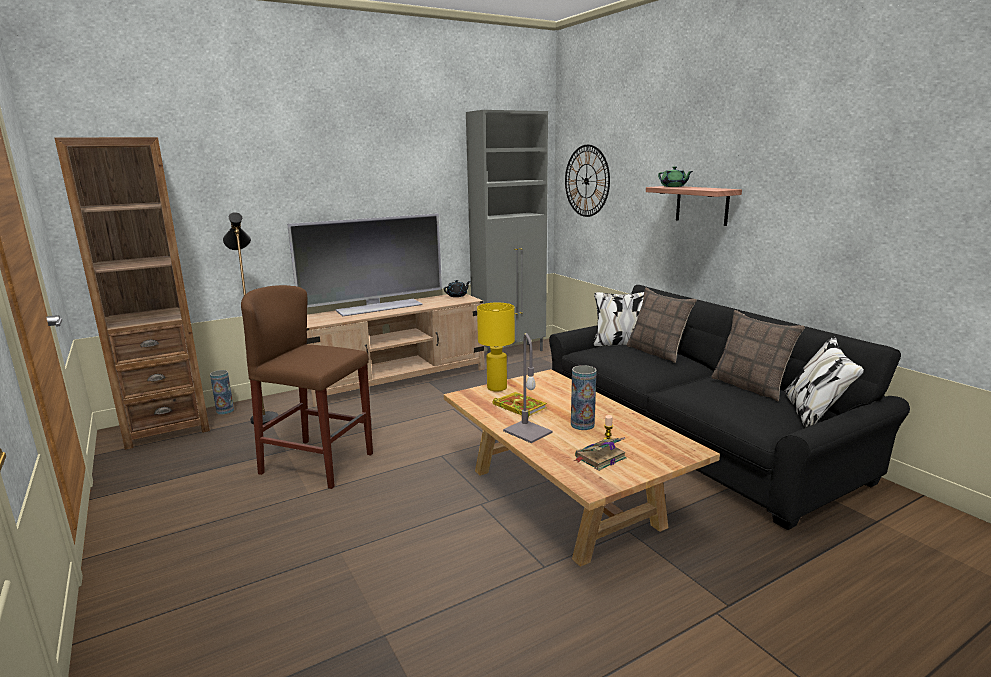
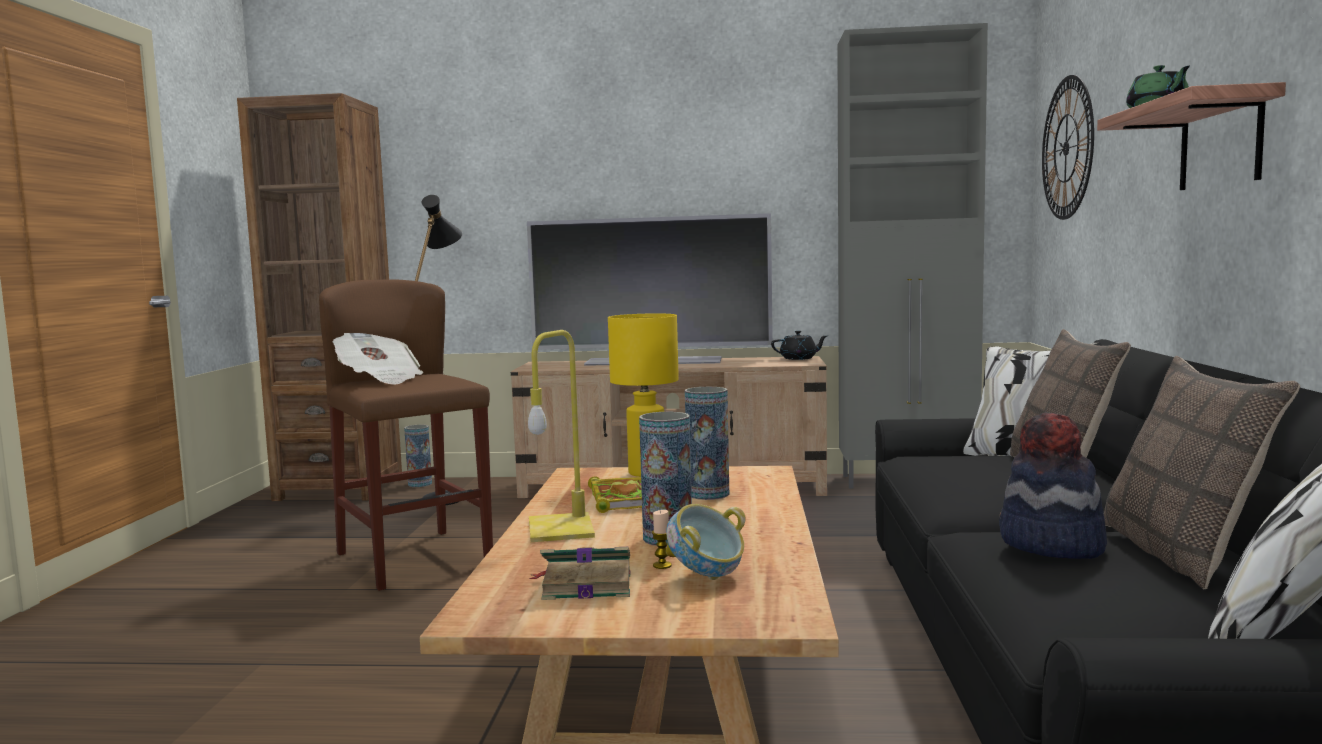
camera: 35 degrees right, 10 degrees down
(294, 358) = (380, 380): none -> newspaper
(526, 431) = (559, 528): grey table lamp -> yellow table lamp
(549, 395) = (708, 494): none -> vase
(634, 440) = (706, 578): none -> bowl
(713, 392) = (1051, 545): none -> hat

